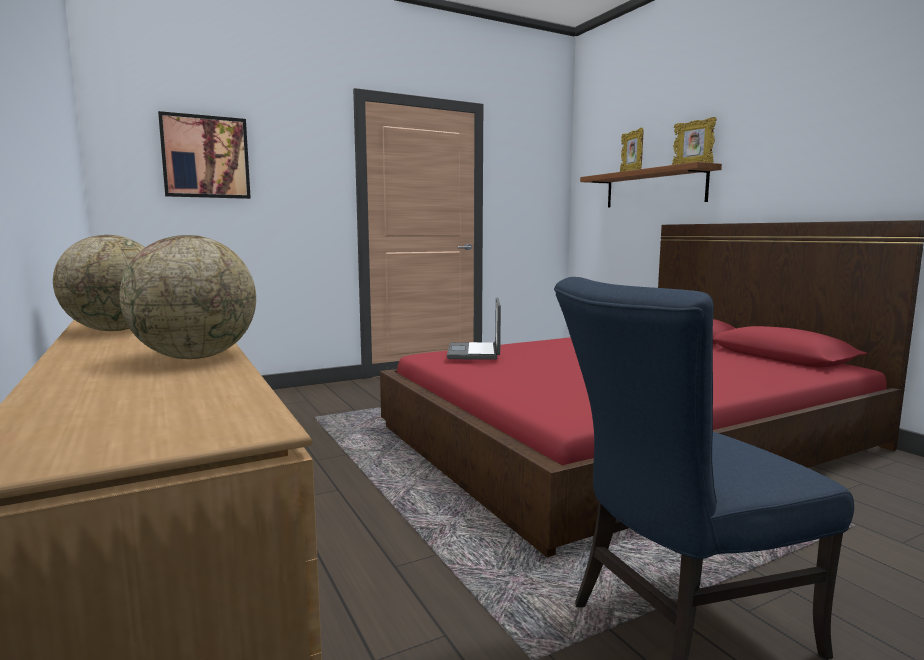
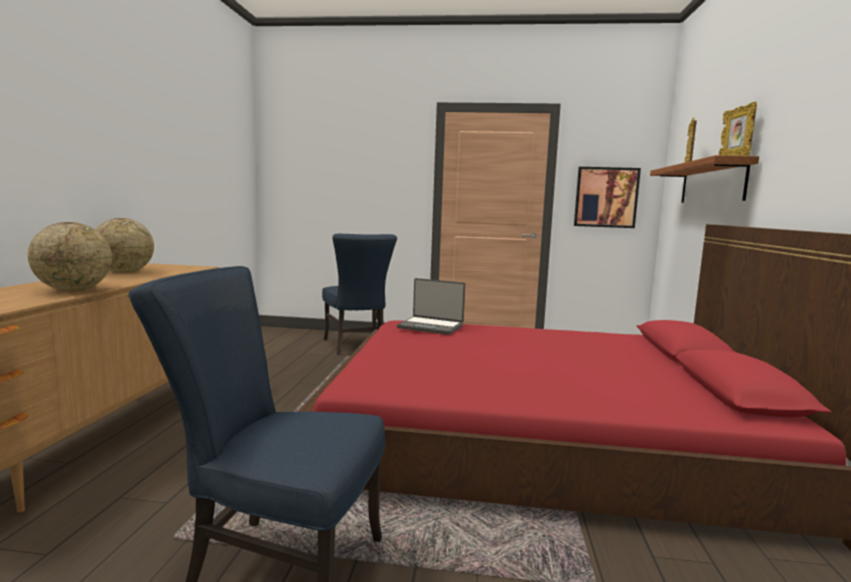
camera: 35 degrees right, 0 degrees up
(205, 157) = (326, 162): picture -> picture (606, 197)
(302, 404) = (357, 346): none -> blue chair
(475, 352) = (431, 326): laptop -> laptop turned 105 degrees counterclockwise

